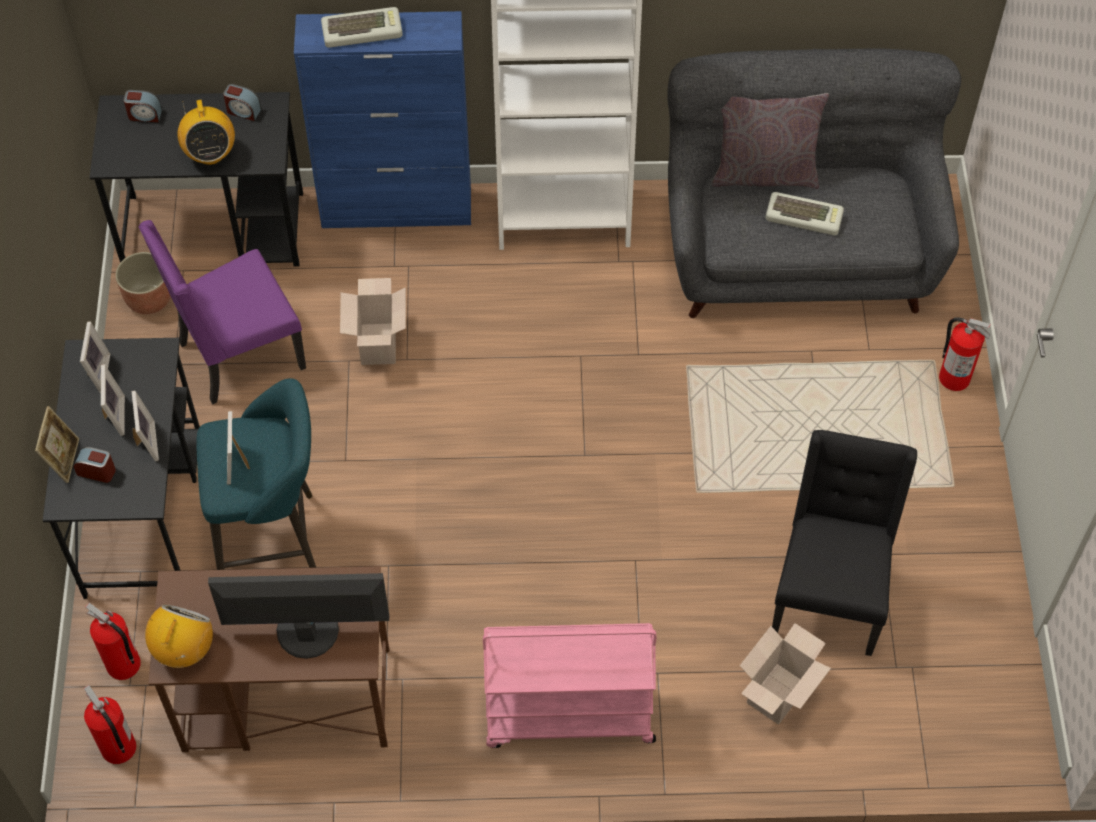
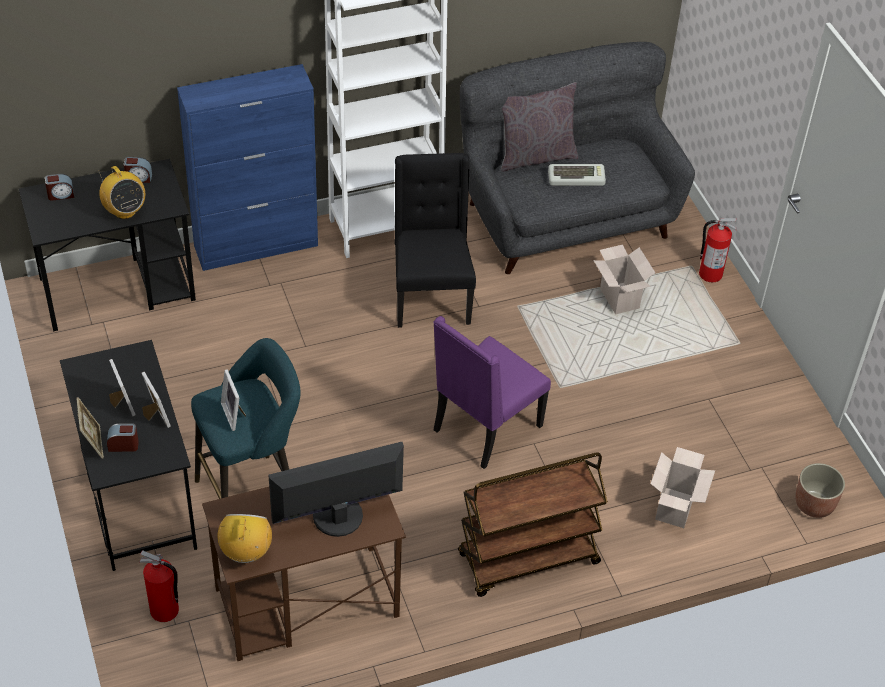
camera: 20 degrees left, 10 degrees down
(96, 373) = (94, 378): picture frame -> none
(118, 749) = (184, 672): fire extinguisher -> none
(149, 299) = (83, 347): planter -> planter (814, 504)
(239, 356) = (172, 371): purple chair -> purple chair (485, 429)
(363, 31) = (233, 89): keyboard -> none
(376, 343) = (277, 340): cardboard box -> cardboard box (618, 298)
(568, 715) = (527, 560): pink cart -> brown cart
(828, 595) = (683, 434): black chair -> black chair (430, 296)

